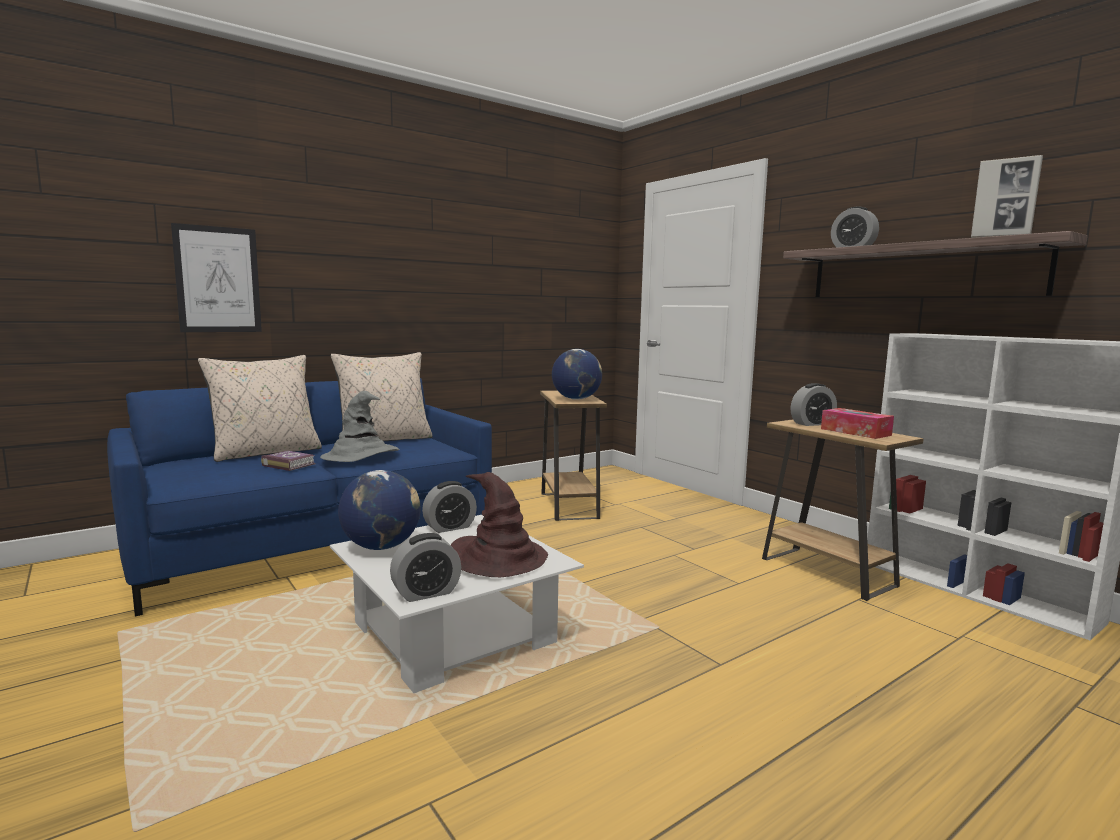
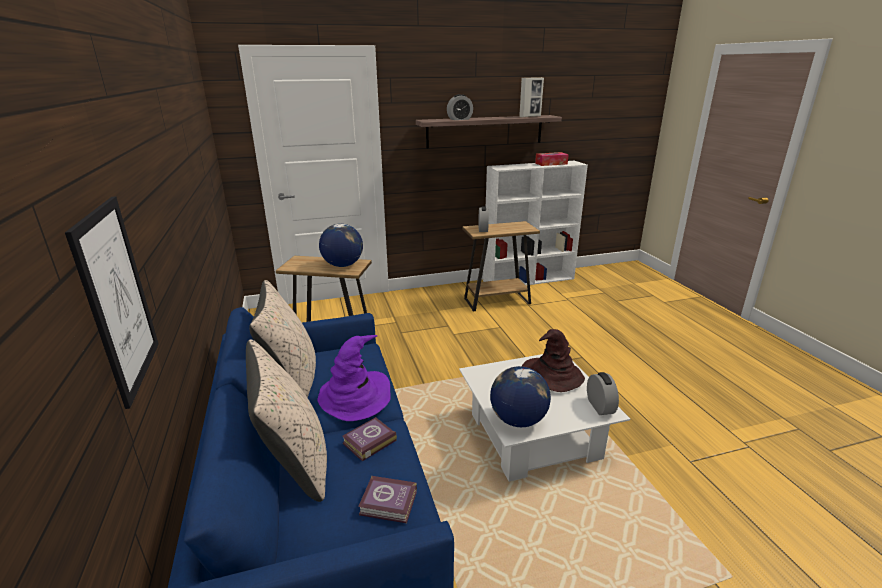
camera: 70 degrees left, 15 degrees up
(202, 476) = (389, 504): none -> book
(360, 455) = (355, 396): grey hat -> purple hat
(449, 527) = (486, 387): alarm clock -> none
(855, 432) = (509, 227): tissue box -> tissue box (551, 163)

